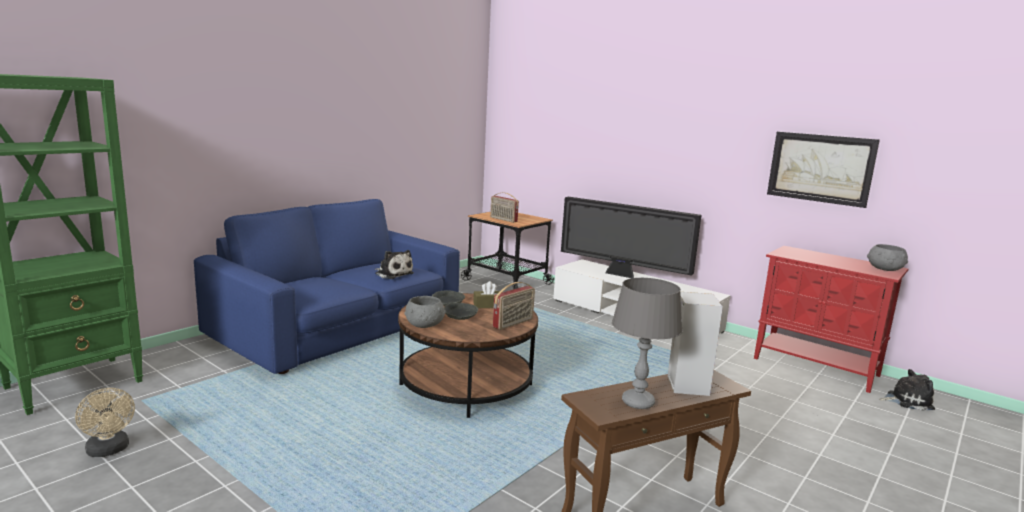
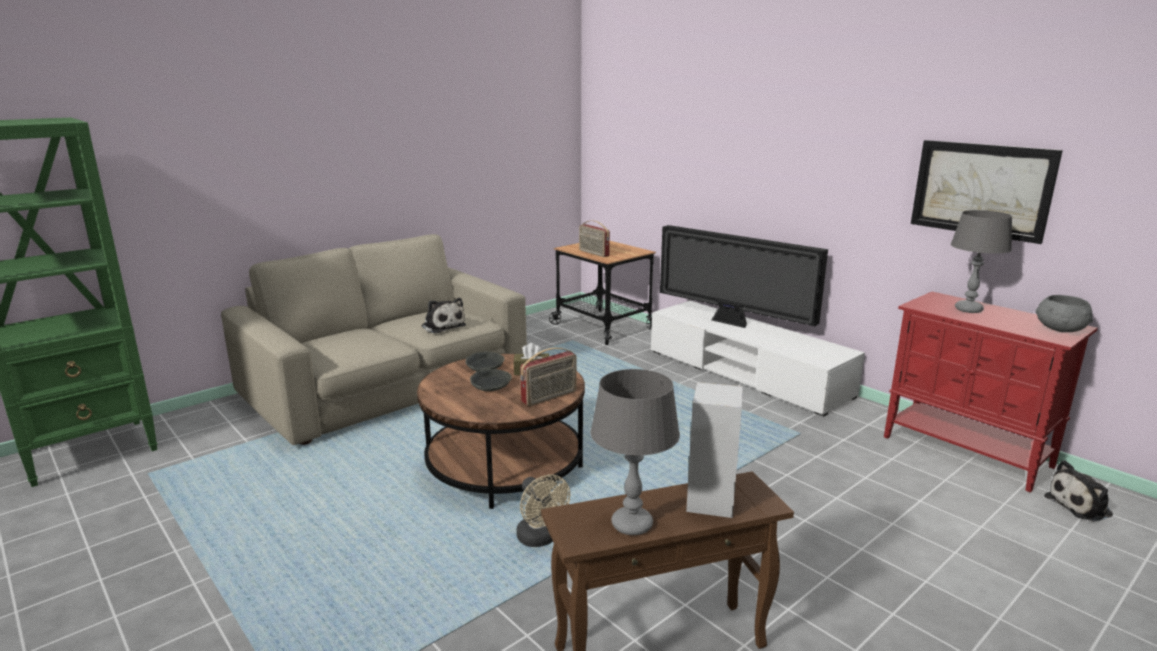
camera: 10 degrees right, 5 degrees up
(109, 450) = (94, 533): beige fan -> beige fan (540, 539)
(338, 326) = (387, 385): blue sofa -> beige sofa
(425, 325) = (443, 398): grey bowl -> none
(816, 257) = (968, 309): none -> grey table lamp
(907, 400) = (1081, 506): plush toy -> plush toy turned 150 degrees clockwise

